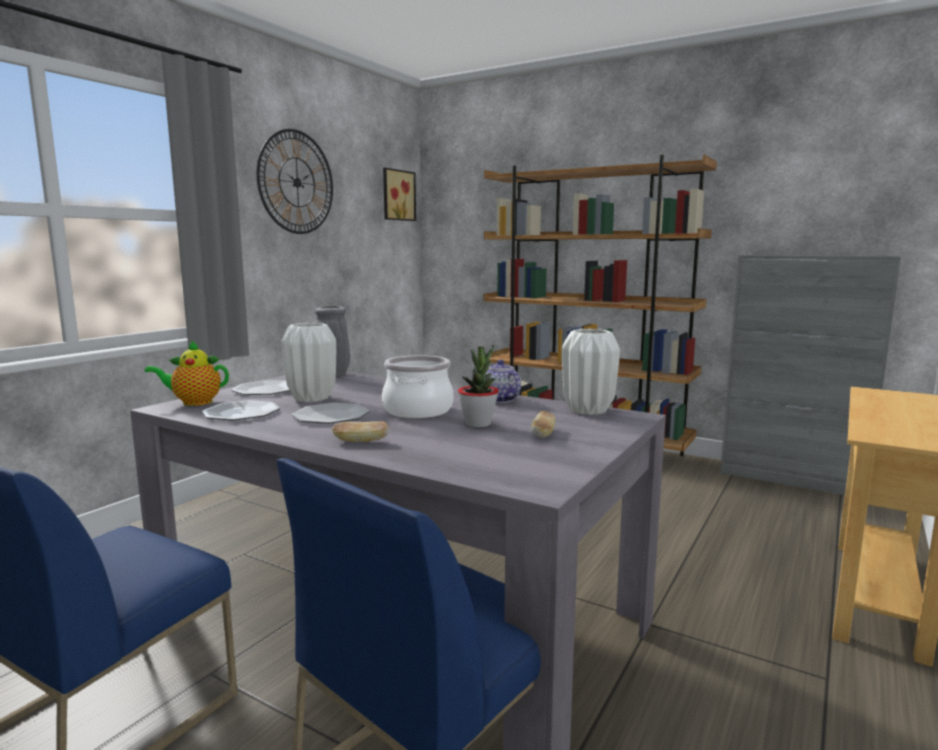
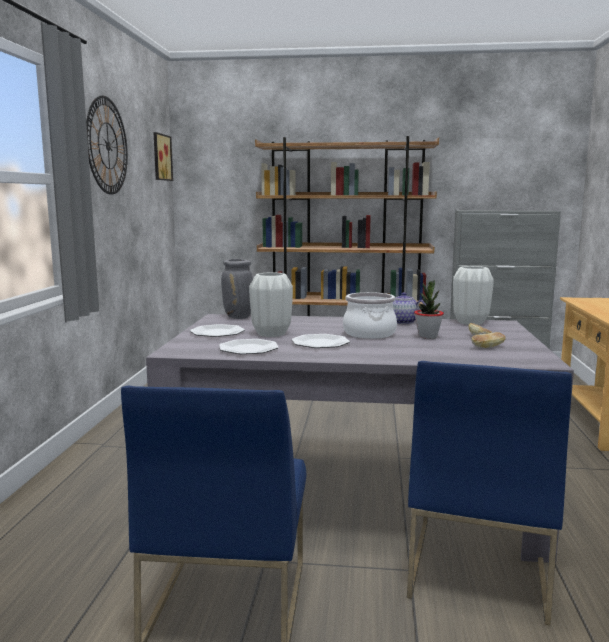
camera: 25 degrees left, 0 degrees up
(194, 402) = (185, 346): teapot -> none
(361, 441) = (385, 354): bread -> bread (488, 347)

